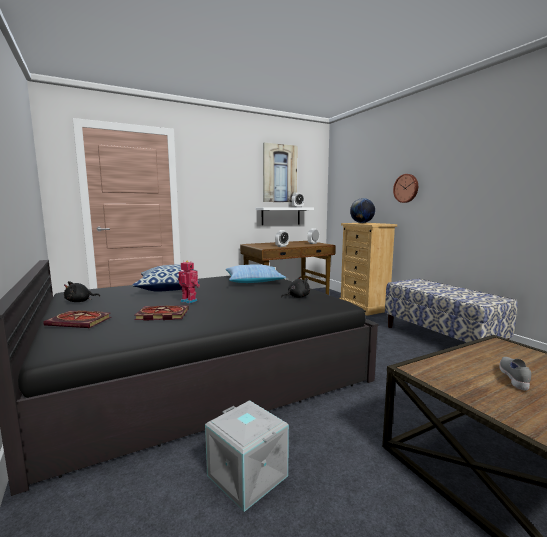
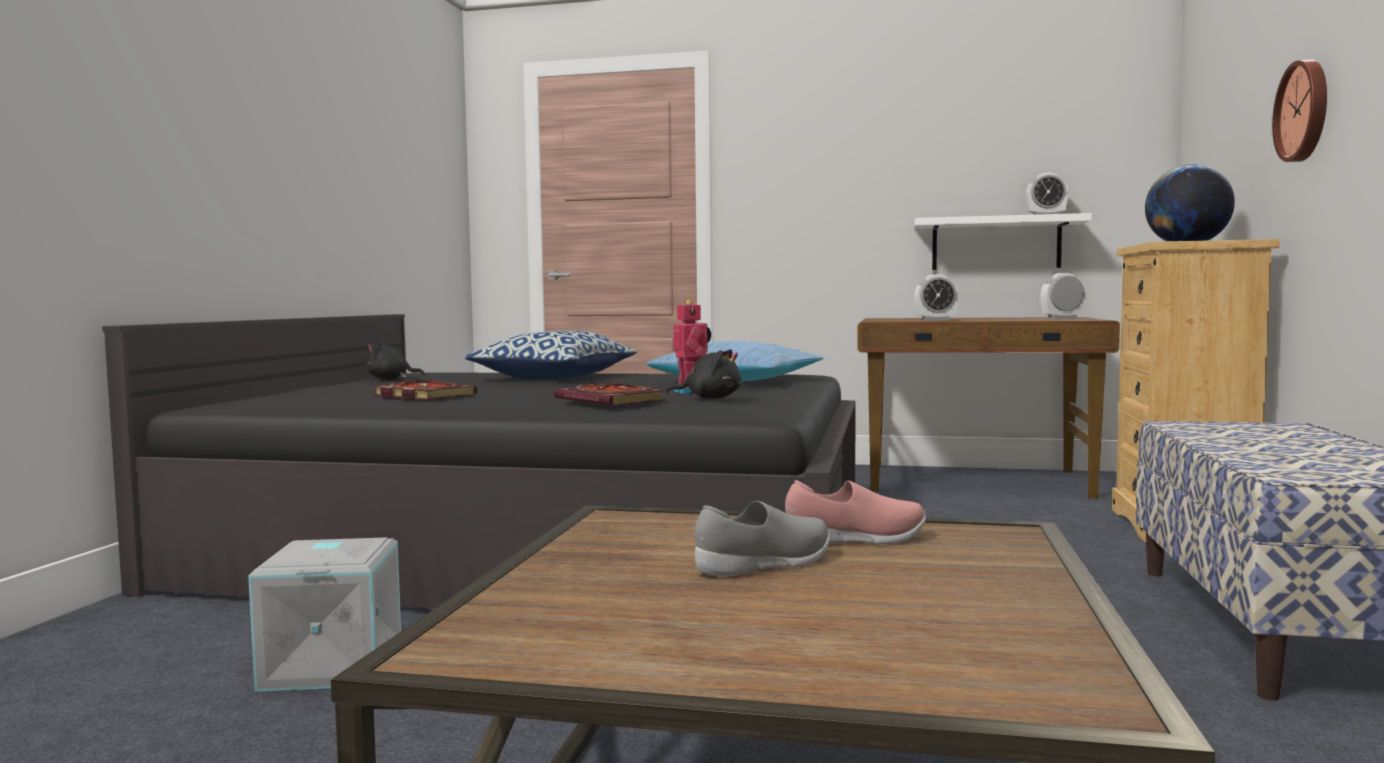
camera: 40 degrees right, 5 degrees down
(81, 321) = (318, 391): book -> book (612, 400)
(189, 301) = (517, 388): toy robot -> toy robot (692, 391)
(279, 173) = (993, 124): picture -> none
(491, 358) = (856, 540): none -> pink shoe

